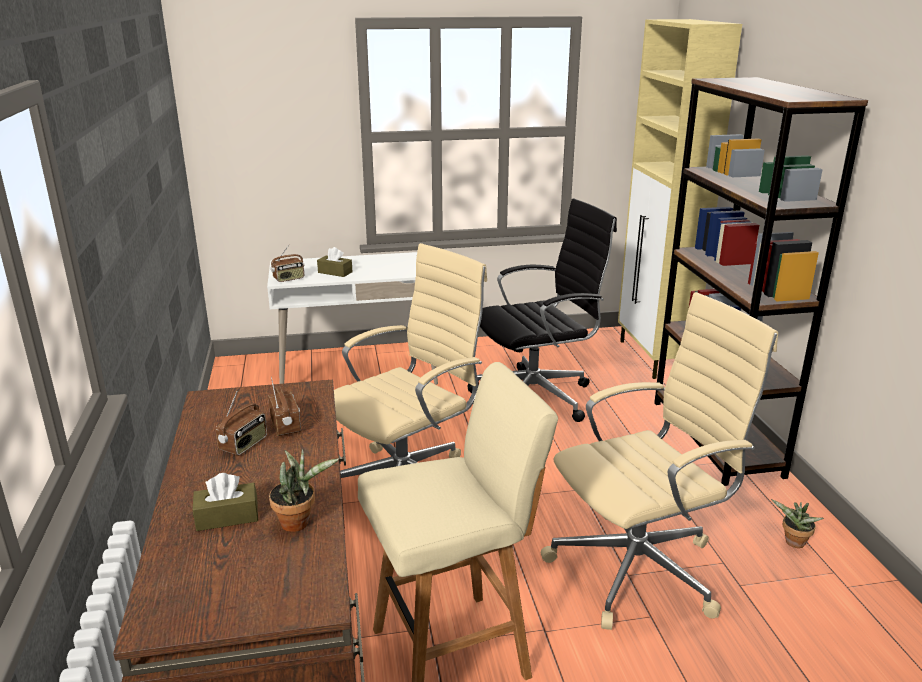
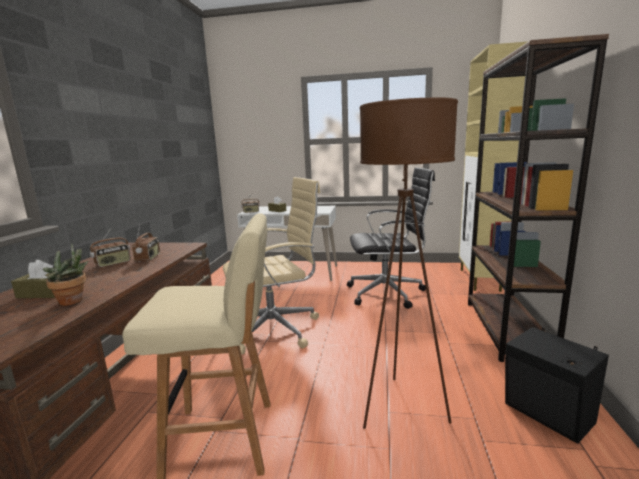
camera: 20 degrees right, 10 degrees down
(640, 568) = (401, 408): beige office chair -> brown floor lamp
(793, 543) = (548, 415): potted plant -> black speaker

